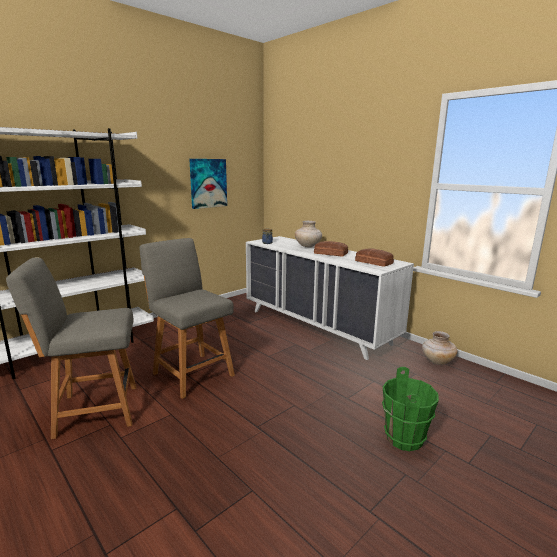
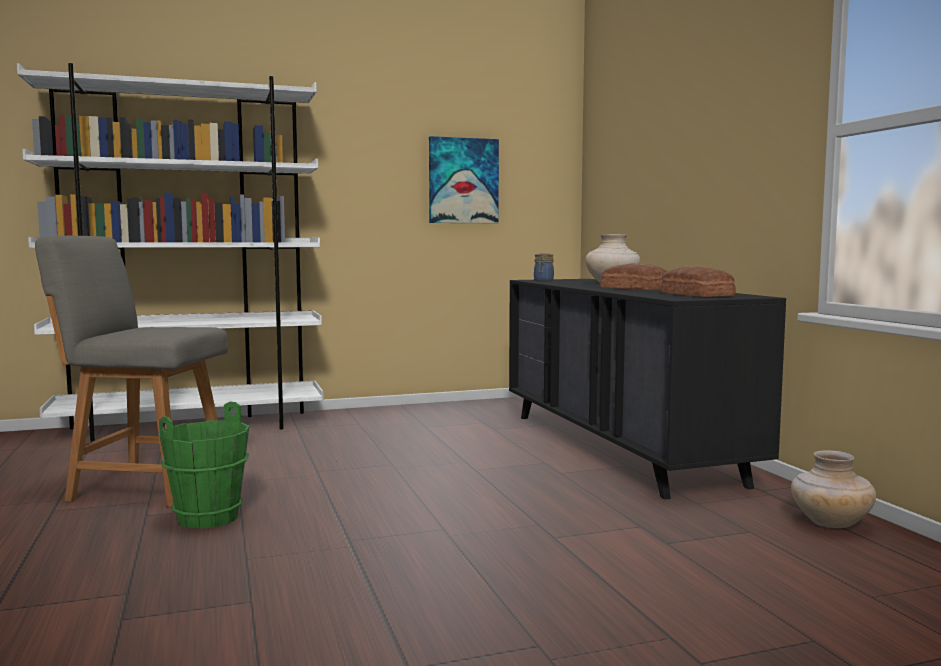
camera: 25 degrees right, 10 degrees down
(192, 373) = (325, 470): grey chair -> none
(317, 327) = (618, 447): white dresser -> black dresser
(405, 438) = (602, 604): green bucket -> green bucket (209, 518)

